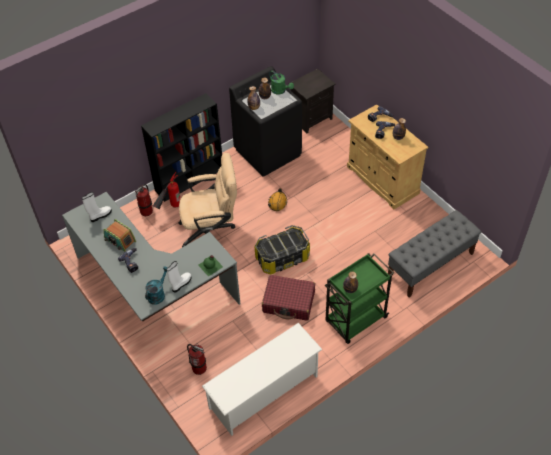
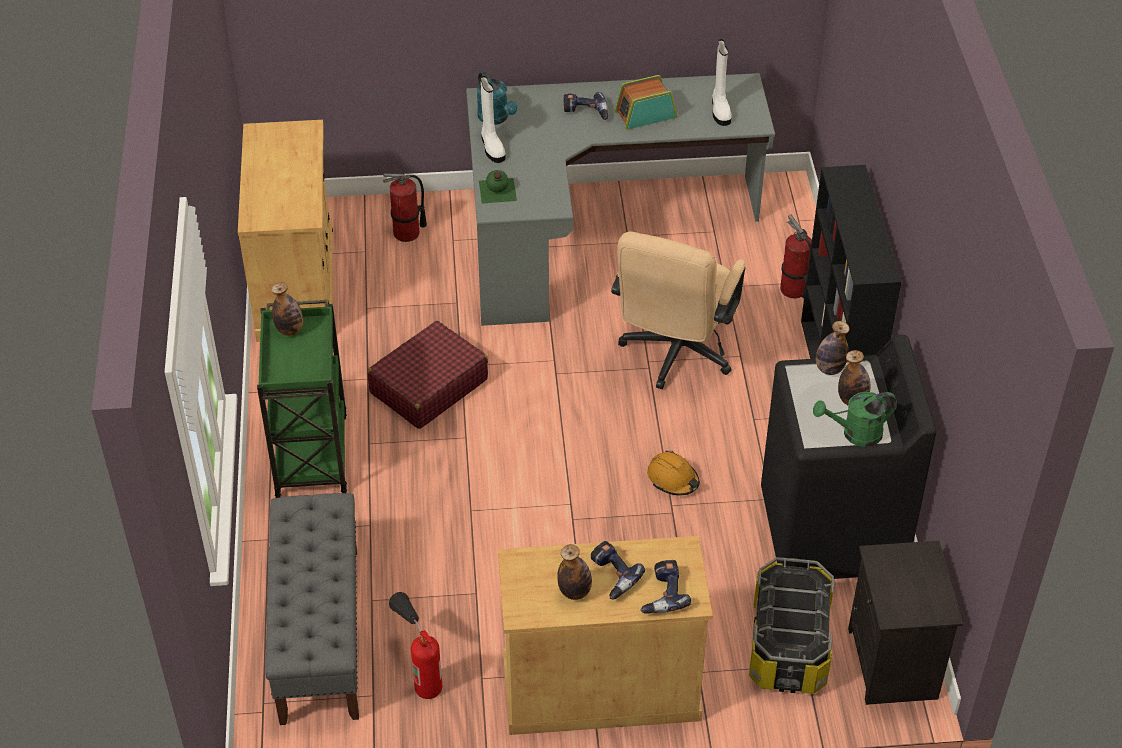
camera: 120 degrees right, 5 degrees down
(169, 210) = (773, 320): fire extinguisher -> fire extinguisher (418, 668)
(264, 392) = (296, 284): white shoe rack -> beige cabinet
(282, 258) = (529, 422): storage box -> storage box (788, 645)

